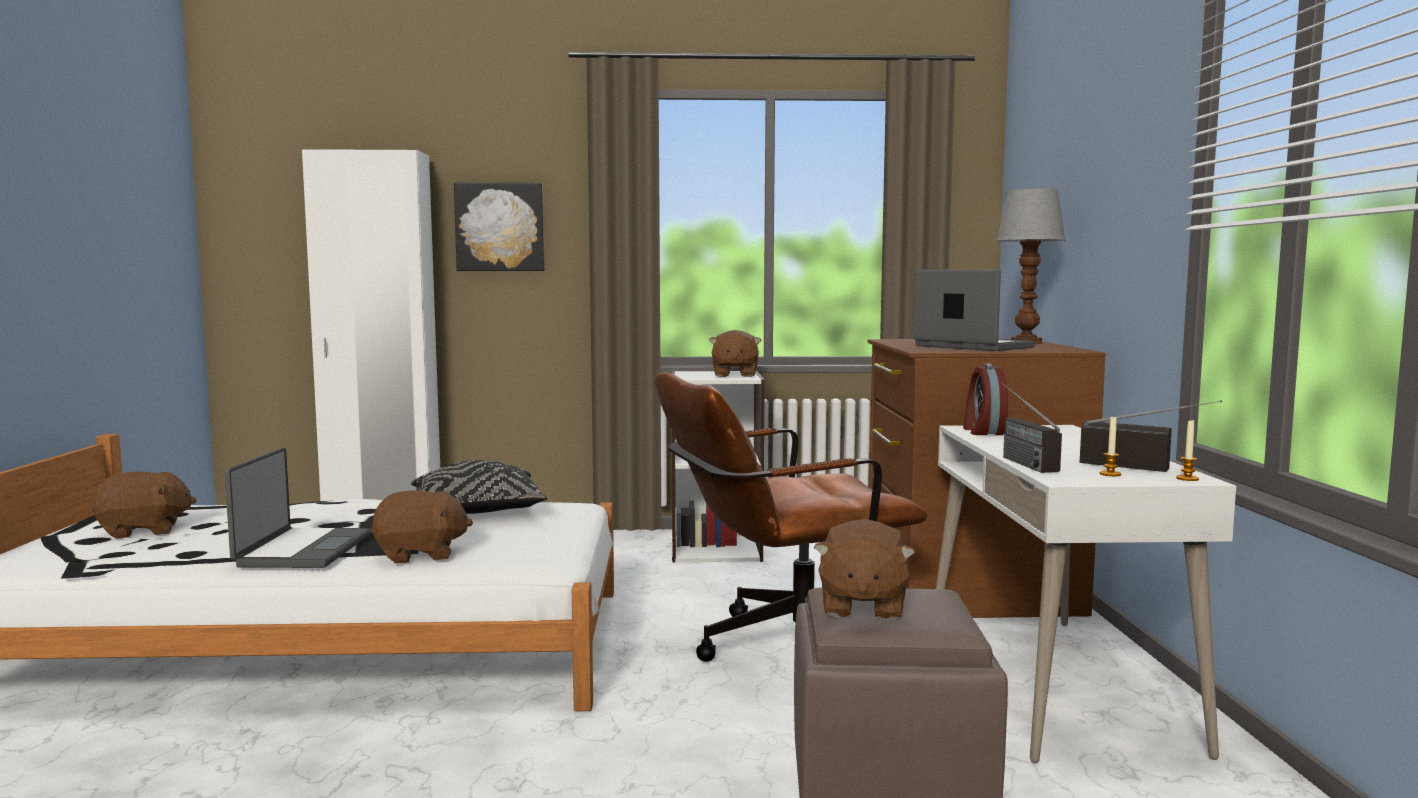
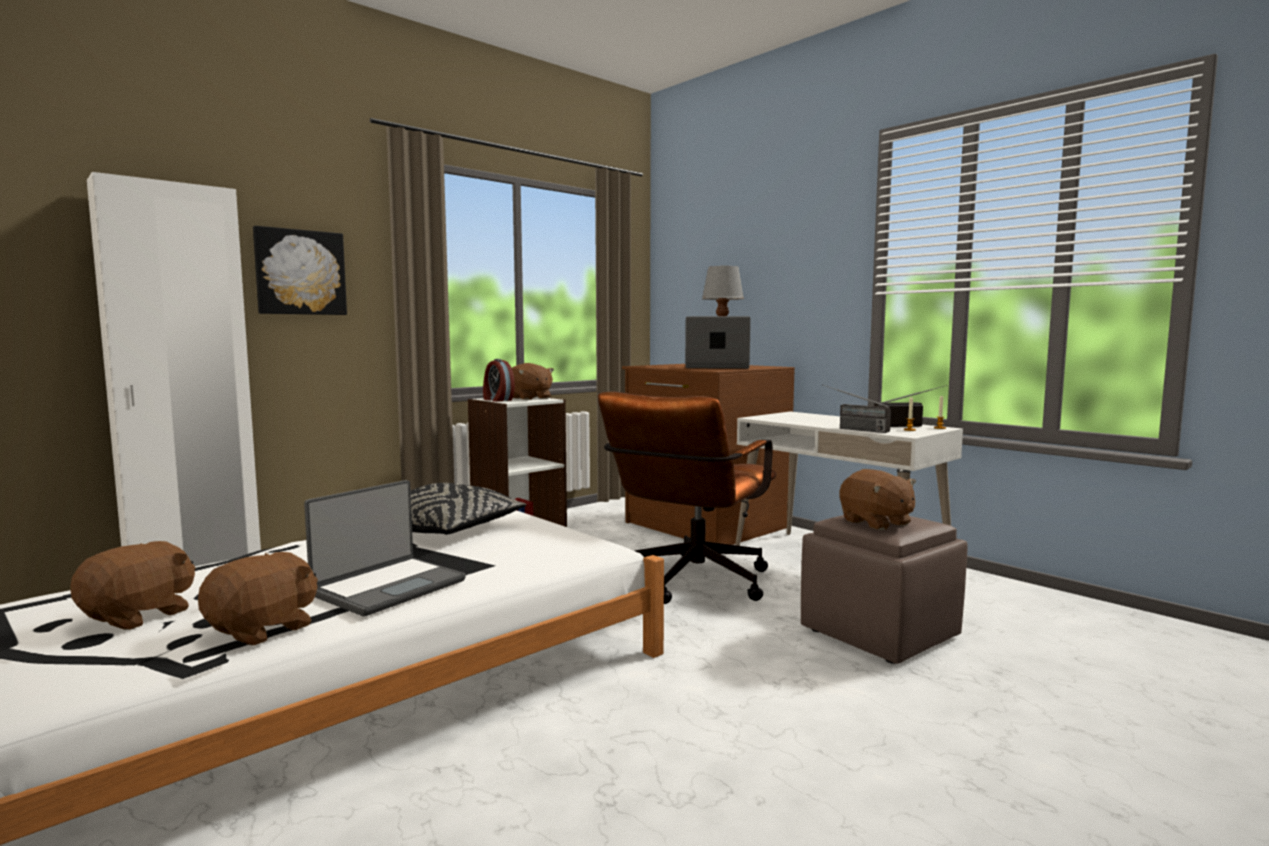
camera: 40 degrees left, 0 degrees up
(302, 550) = (388, 587): laptop -> laptop turned 75 degrees clockwise
(420, 555) = (502, 566): brown plush toy -> brown plush toy (263, 629)
(982, 431) = (772, 418): alarm clock -> alarm clock (497, 400)

